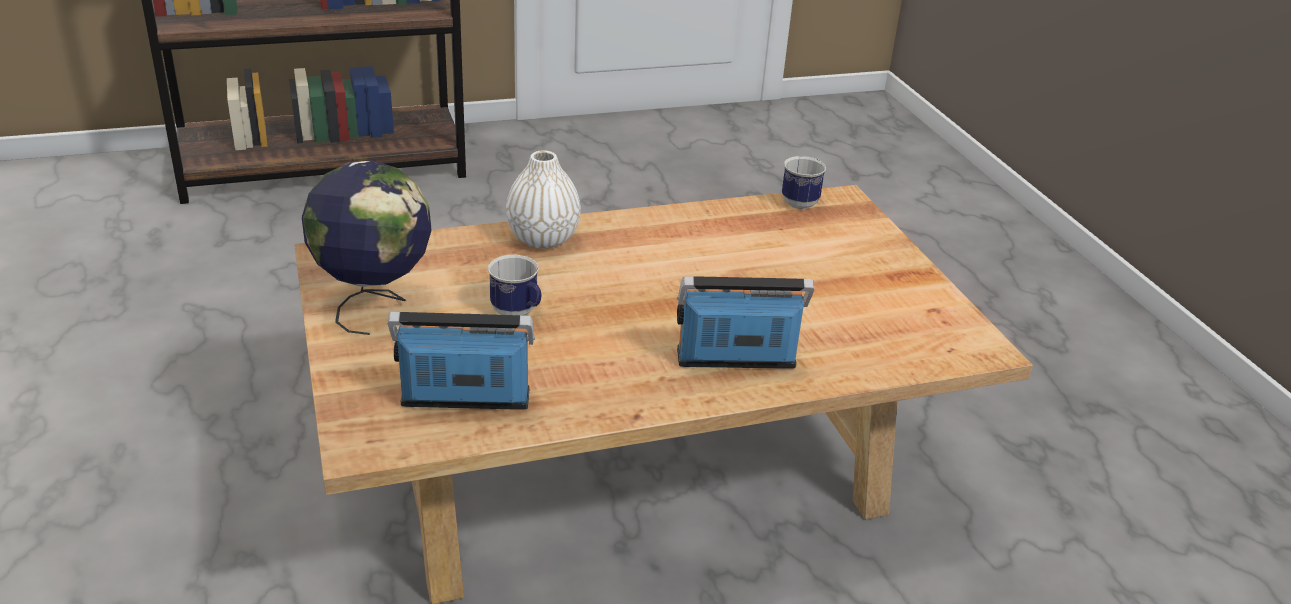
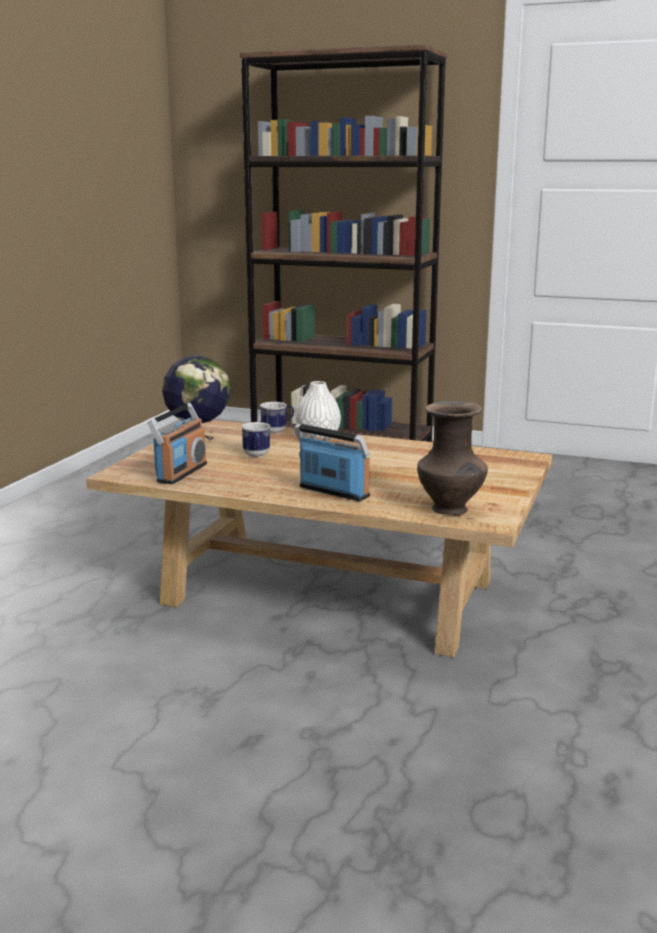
camera: 40 degrees right, 15 degrees down
(465, 400) = (181, 473): radio -> radio turned 75 degrees clockwise
(802, 201) = (498, 453): mug -> mug (277, 431)
(913, 343) = (451, 510): none -> brown vase

